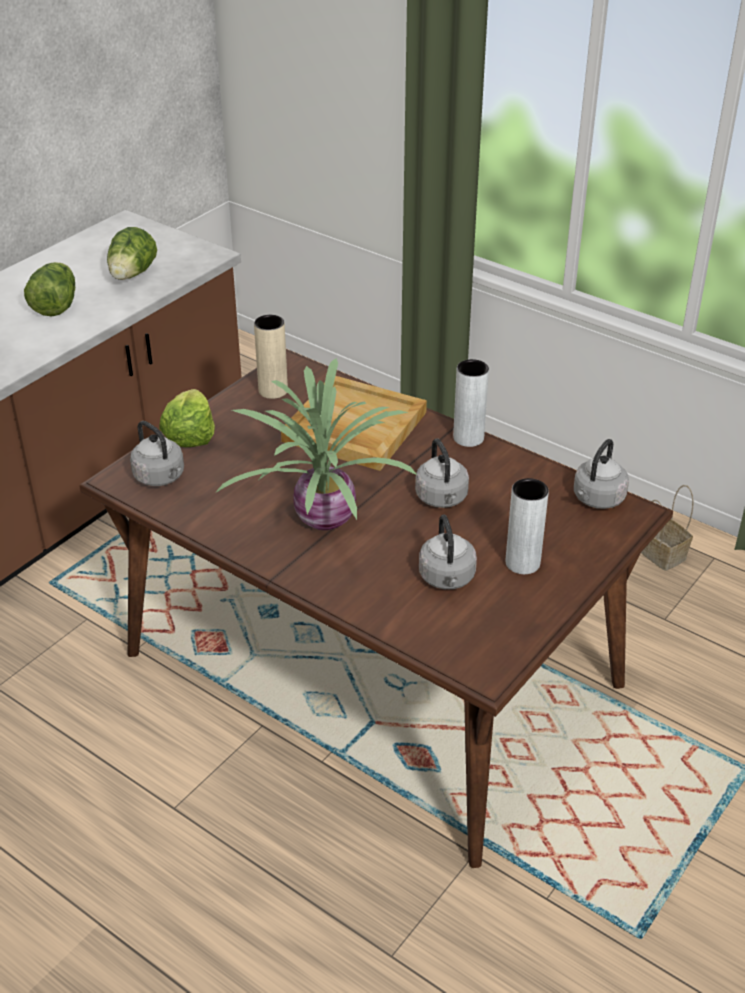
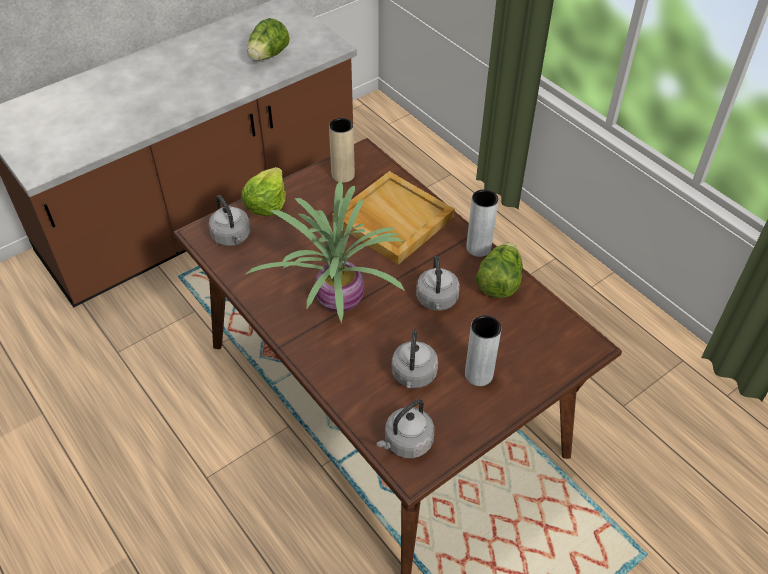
camera: 15 degrees right, 10 degrees up
(56, 306) = (203, 75): lettuce -> lettuce (498, 283)
(597, 499) = (561, 327): grey kettle -> grey kettle (406, 443)
(660, 554) = (639, 347): basket -> none

